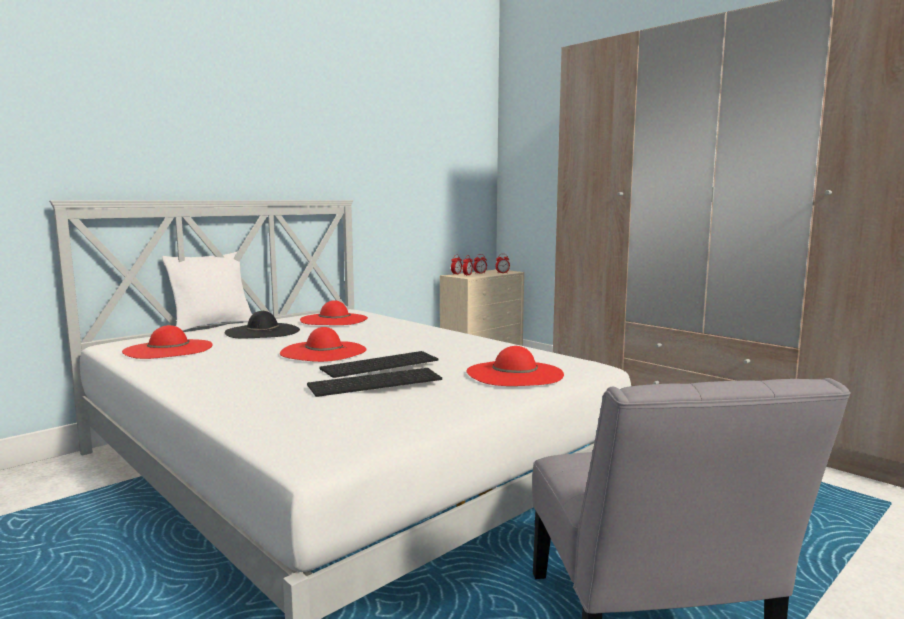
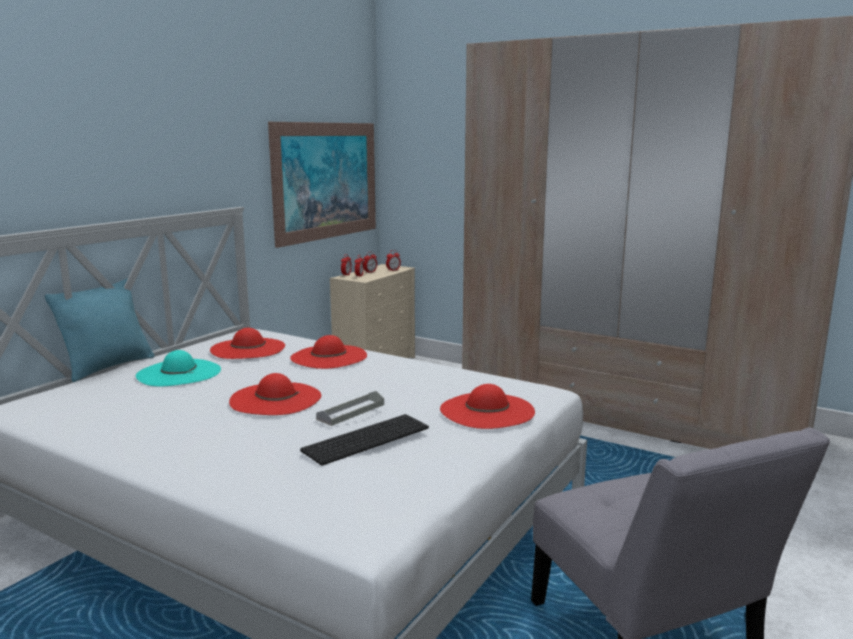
camera: 15 degrees left, 5 degrees up
(168, 349) = (90, 411): red hat -> red hat (329, 357)
(212, 325) = (108, 367): white pillow -> turquoise pillow
(262, 331) = (178, 373): black hat -> turquoise hat
(380, 364) = (351, 412): keyboard -> grey tray
(441, 186) = (326, 181): none -> picture

